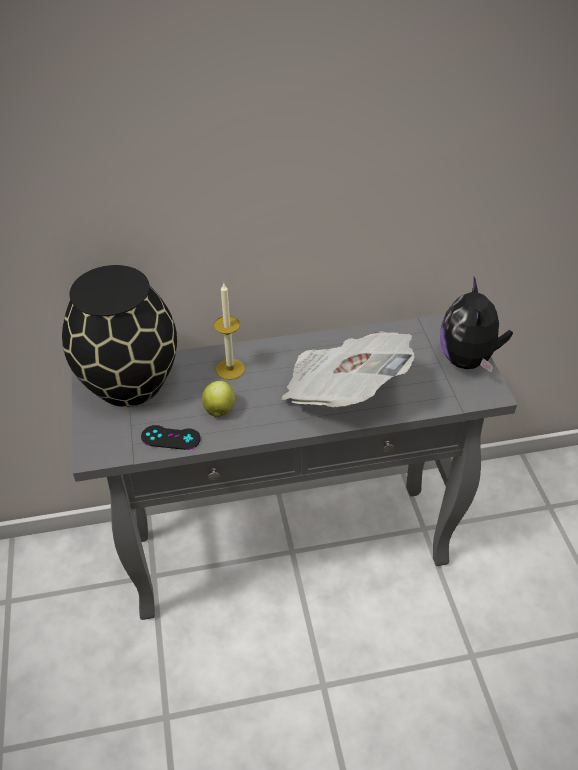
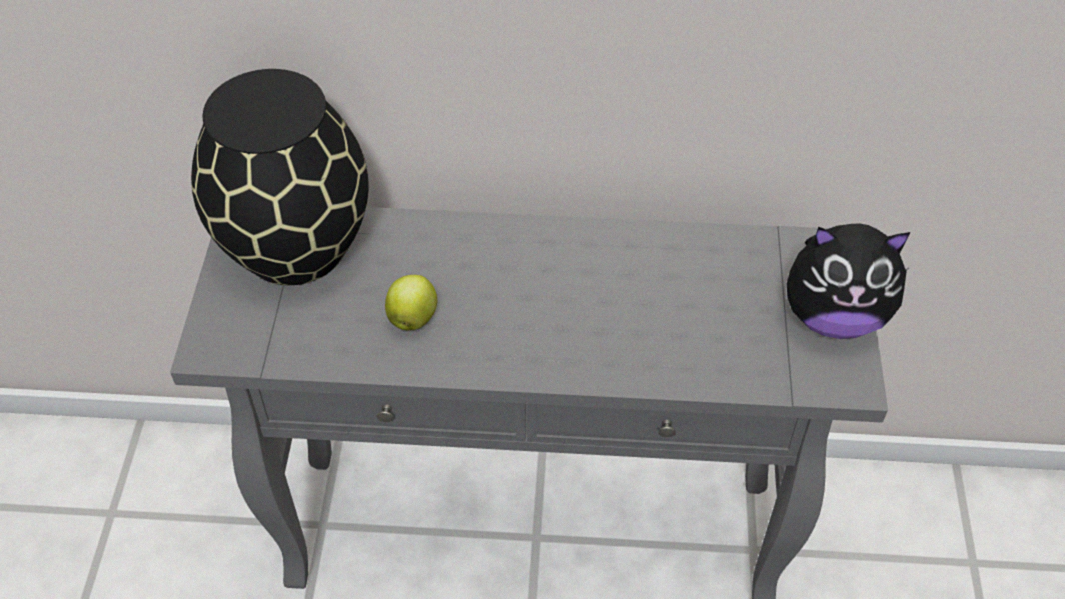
camera: 15 degrees right, 5 degrees up
(170, 438) = (326, 348): black game controller -> none
(230, 369) = (451, 255): candle -> none
(342, 391) = (611, 328): newspaper -> none
(468, 359) = (834, 316): plush toy -> plush toy turned 105 degrees counterclockwise

